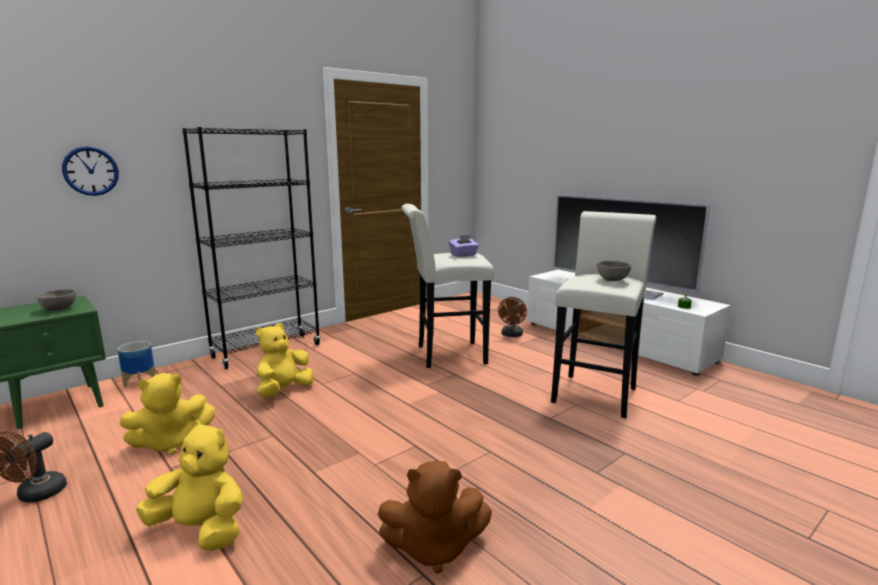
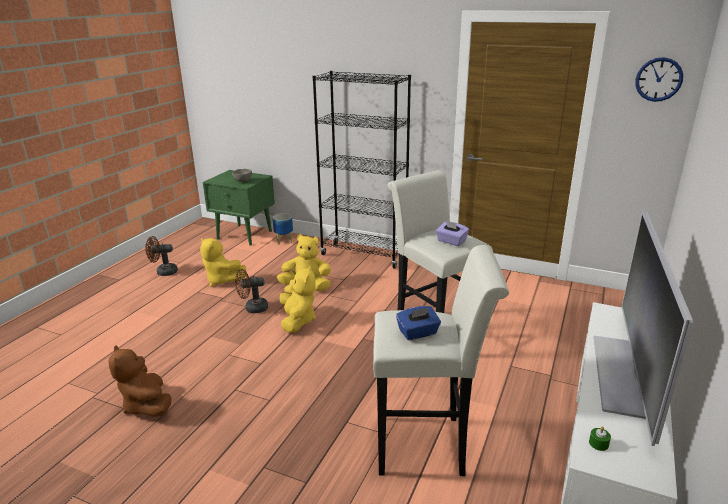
camera: 65 degrees right, 10 degrees up
(90, 171) = (281, 97): wall clock -> wall clock (658, 79)
(201, 530) = (147, 324): yellow plush toy -> yellow plush toy (297, 321)
(512, 335) = (531, 355): brown fan -> brown fan (252, 308)
(612, 280) = (418, 333): grey bowl -> blue tissue box

